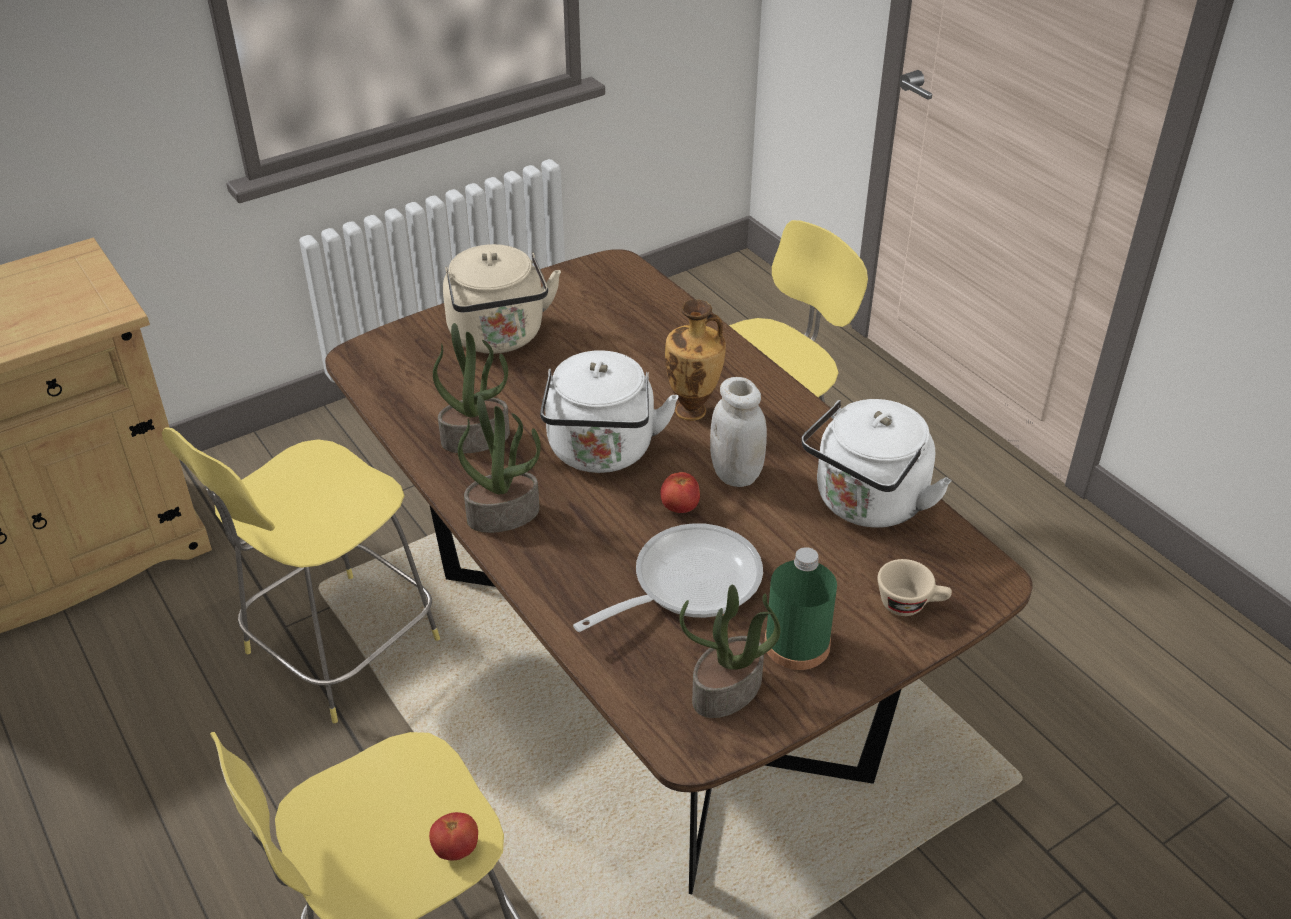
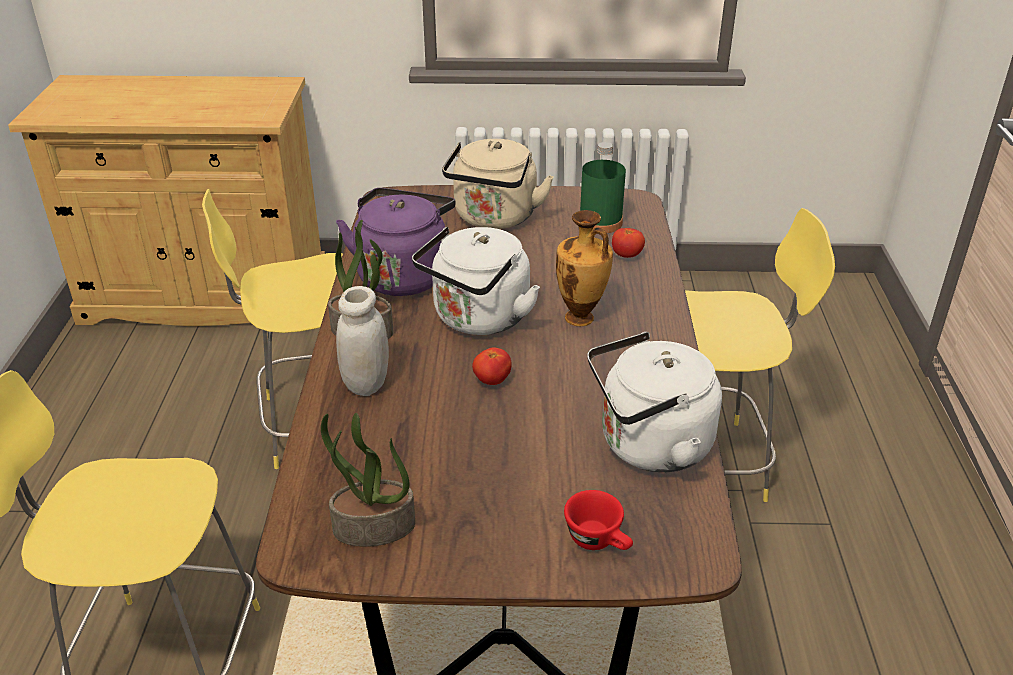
camera: 35 degrees right, 5 degrees down
(456, 849) = (142, 553): tomato -> tomato (627, 255)
(476, 437) = (403, 274): potted plant -> purple kettle
(687, 584) = (434, 436): frying pan -> none
(736, 474) = (563, 376): white jar -> white jar (366, 384)
(797, 644) = (467, 522): green bottle -> green bottle (600, 222)
(910, 604) = (599, 541): beige cup -> red cup

